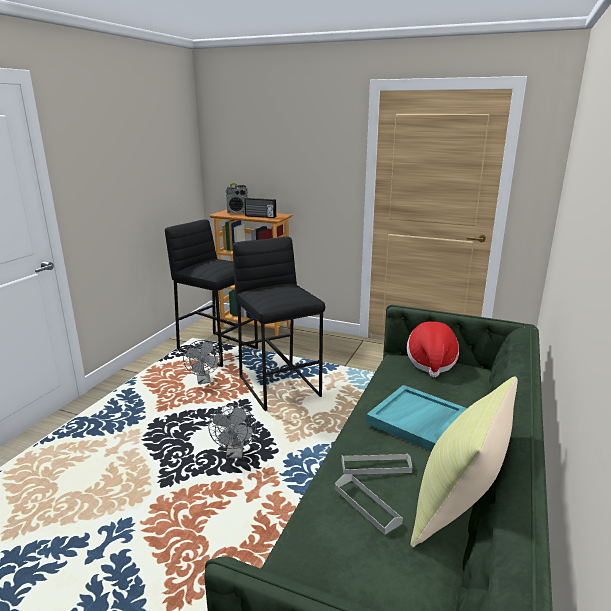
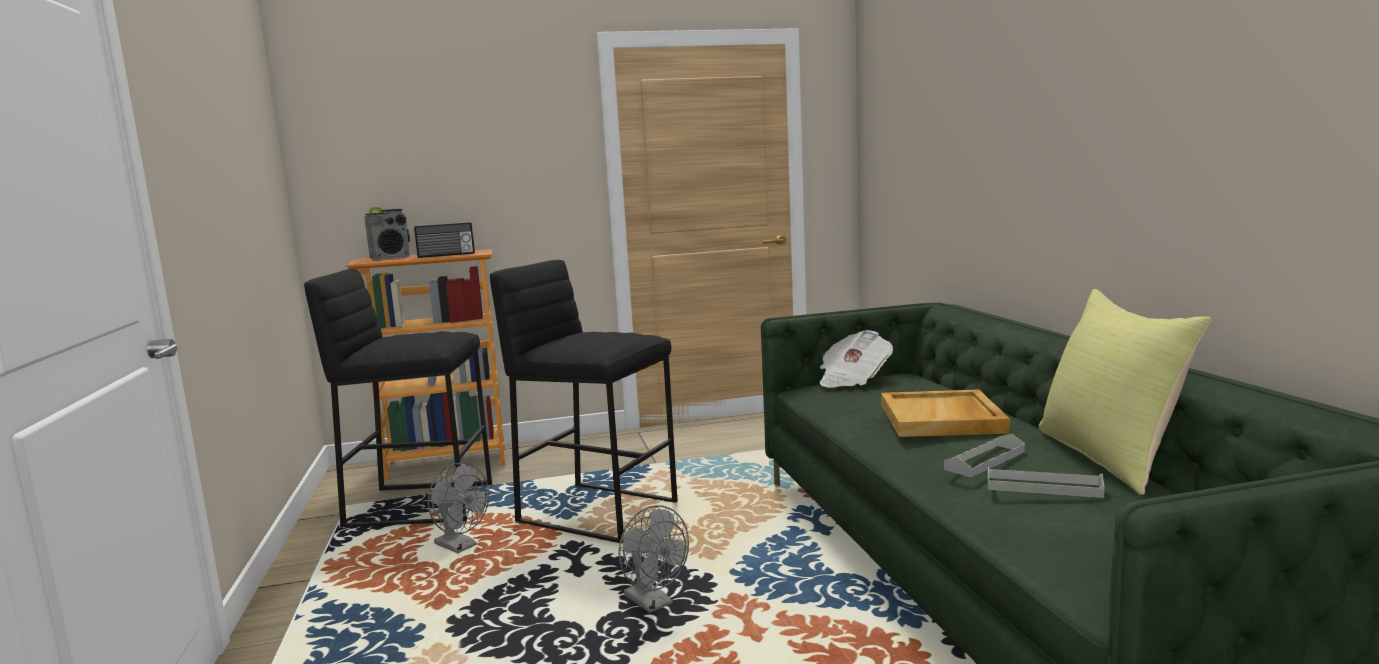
camera: 35 degrees left, 10 degrees down
(417, 420) = (942, 419): turquoise tray -> beige tray
(431, 363) = (852, 379): hat -> newspaper

